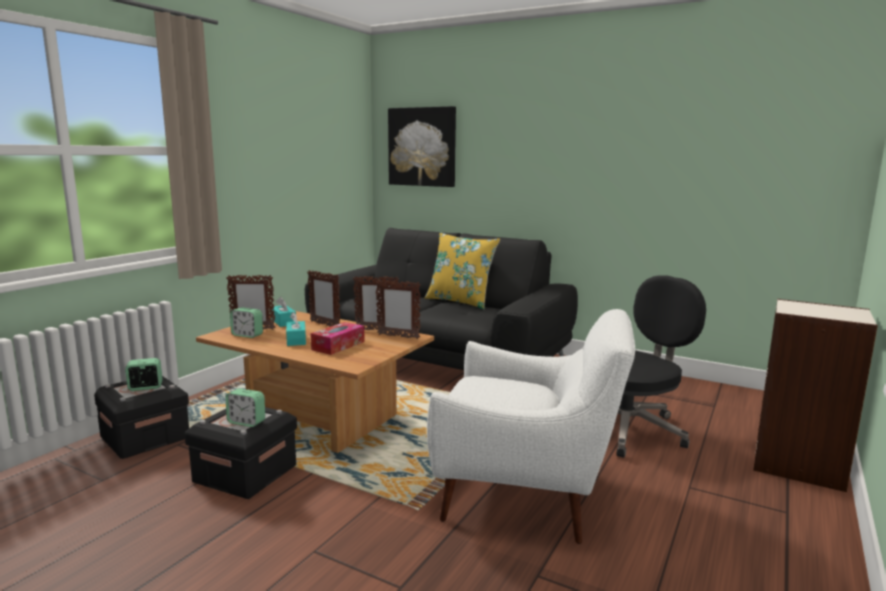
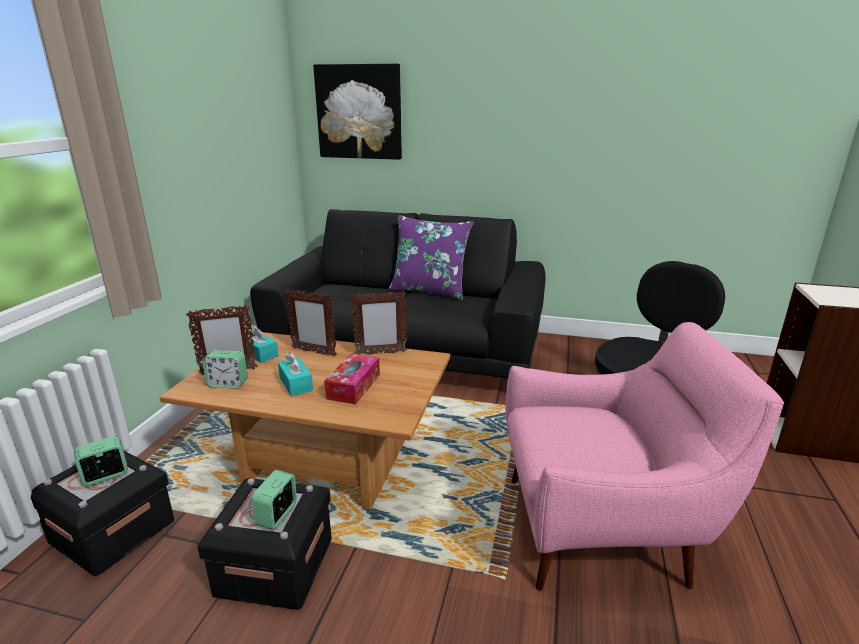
camera: 15 degrees left, 10 degrees up
(246, 422) = (277, 515): alarm clock -> alarm clock turned 105 degrees clockwise
(398, 336) = (412, 360): picture frame -> none
(460, 301) = (429, 291): yellow pillow -> purple pillow
(528, 494) = (602, 528): white armchair -> pink armchair

